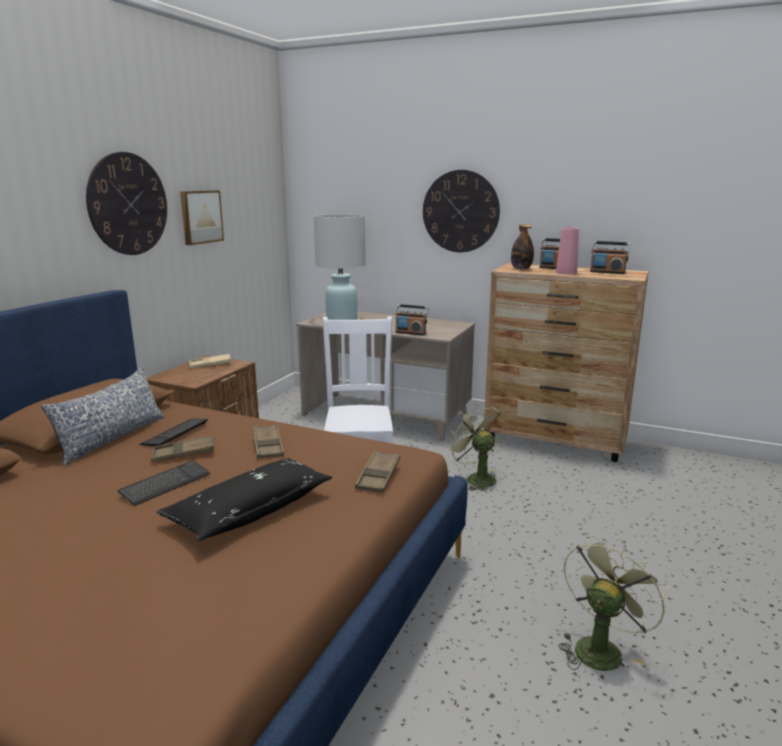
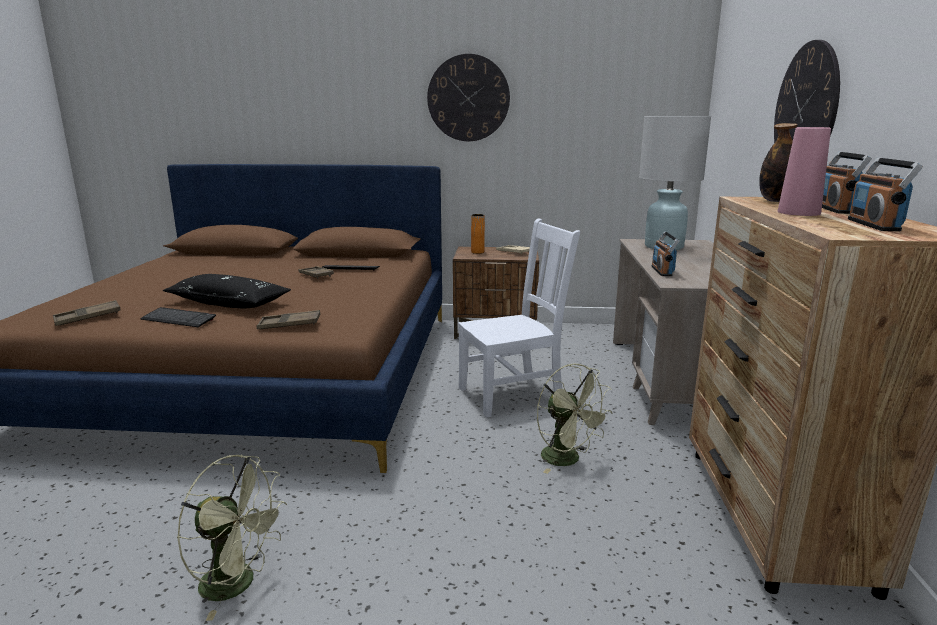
camera: 70 degrees right, 0 degrees up
(112, 438) = (337, 260): pillow -> none
(165, 484) = (263, 280): keyboard -> keyboard (178, 319)
(186, 376) = (477, 252): none -> orange vase
(200, 217) = (554, 114): picture -> none
(268, 446) = (338, 289): brown tray -> brown tray (88, 317)
(476, 478) = (567, 460): green fan -> green fan turned 105 degrees clockwise

